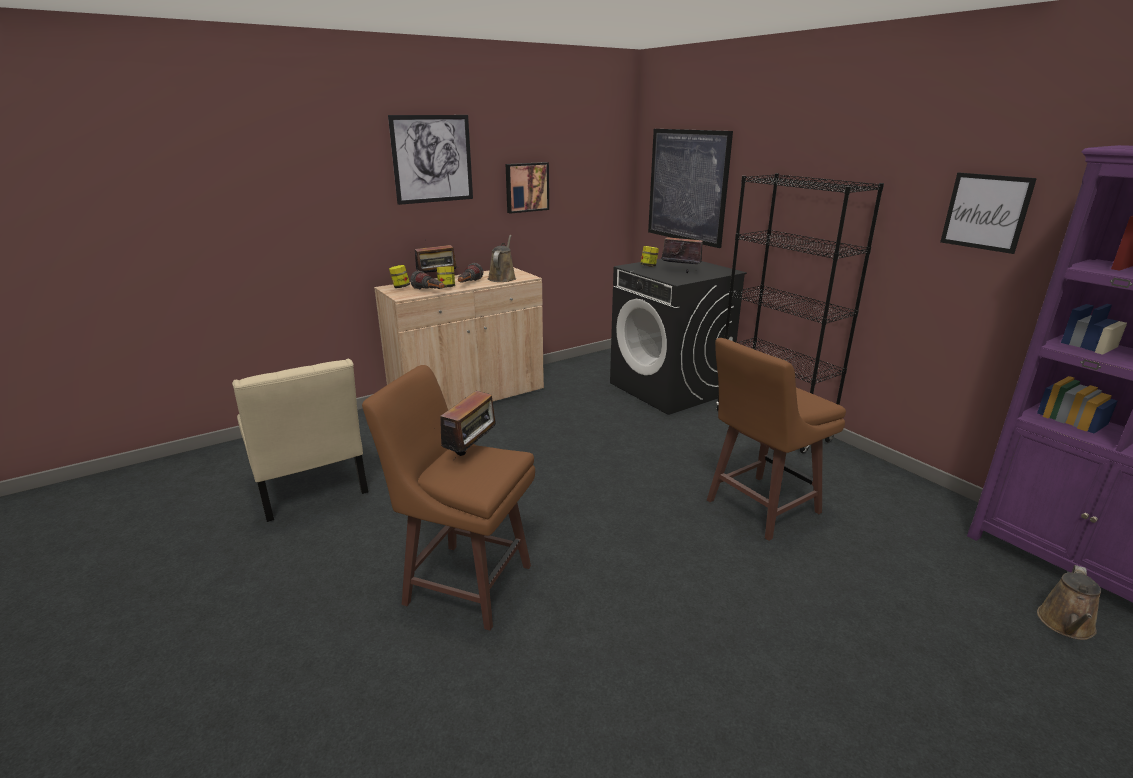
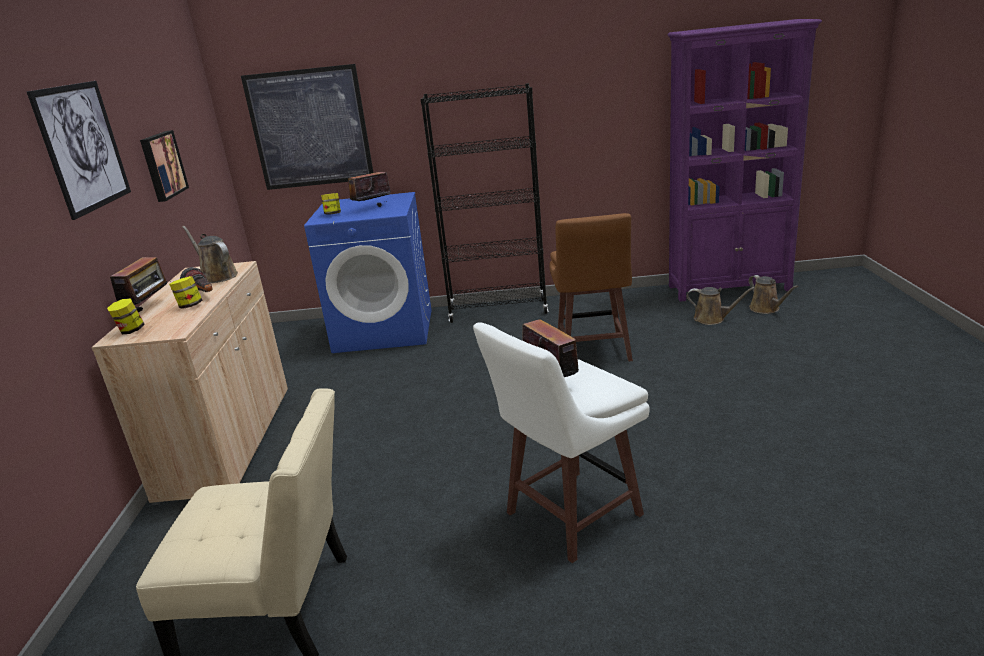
camera: 55 degrees left, 0 degrees up
(430, 292) = (189, 316): flashlight -> none
(465, 583) = (570, 515): brown stool -> white stool
(669, 389) = (385, 330): black washing machine -> blue washing machine
(956, 577) = (712, 319): none -> brown watering can
(986, 212) = (603, 89): picture -> none

